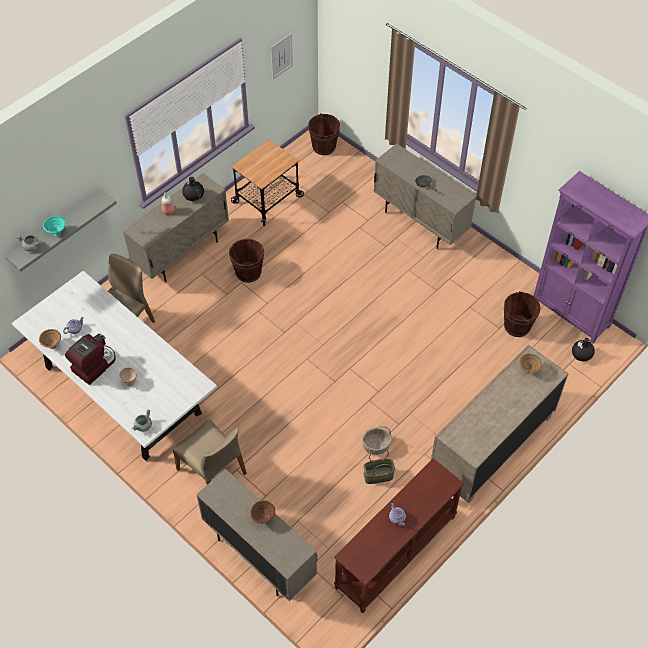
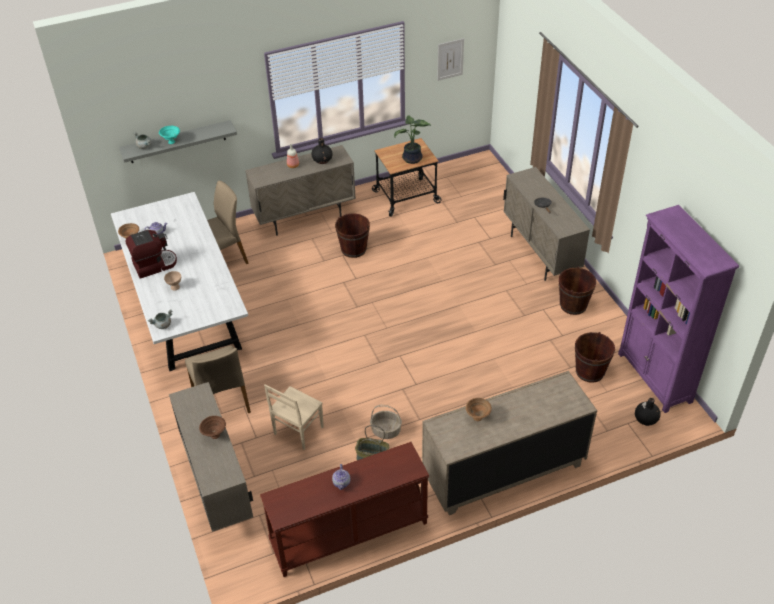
camera: 25 degrees right, 10 degrees down
(274, 166) = (412, 159): none -> potted plant
(299, 475) = (297, 431): none -> beige chair
(324, 146) = (483, 169): brown bucket -> brown bucket (573, 305)
(528, 370) = (554, 393): brown bowl -> brown bowl (477, 417)

